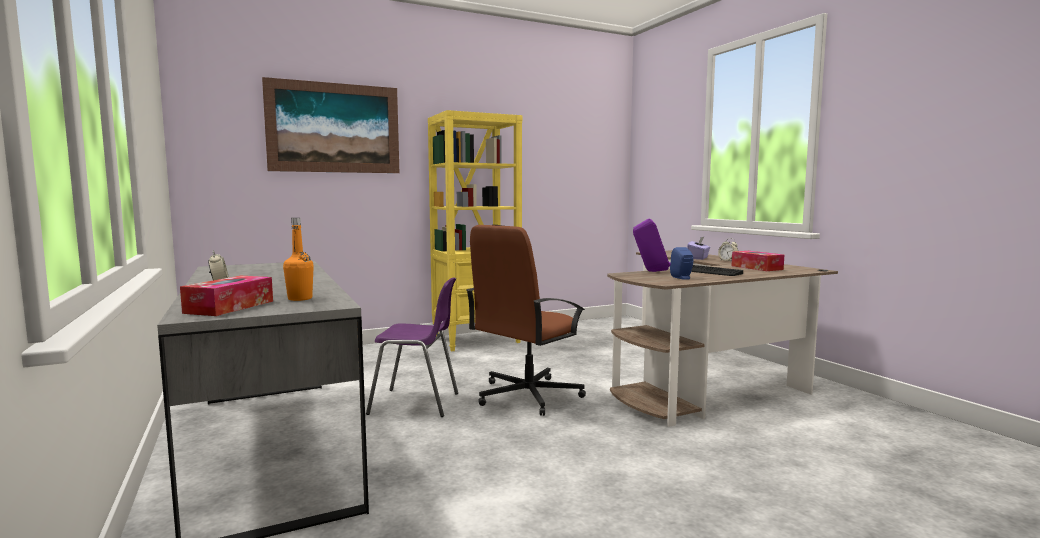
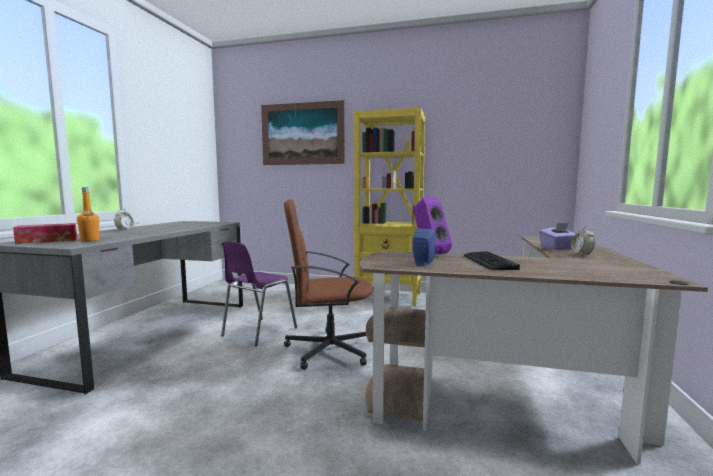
camera: 40 degrees right, 0 degrees up
(417, 403) = (257, 332): purple chair -> purple chair turned 75 degrees clockwise
(756, 268) = (579, 266): tissue box -> none

